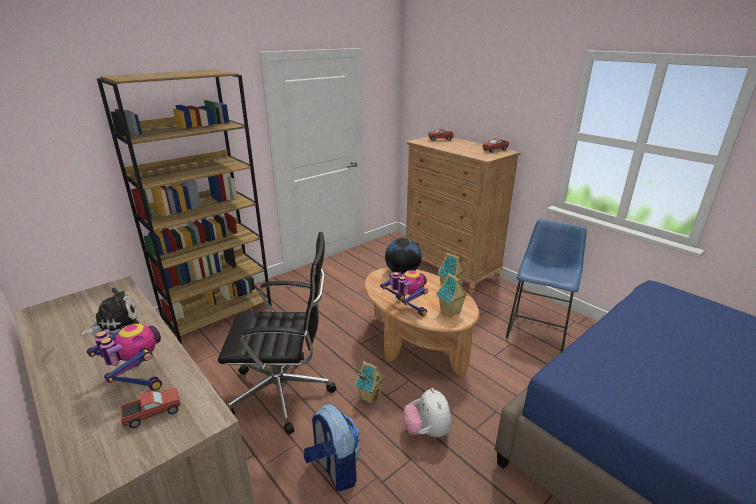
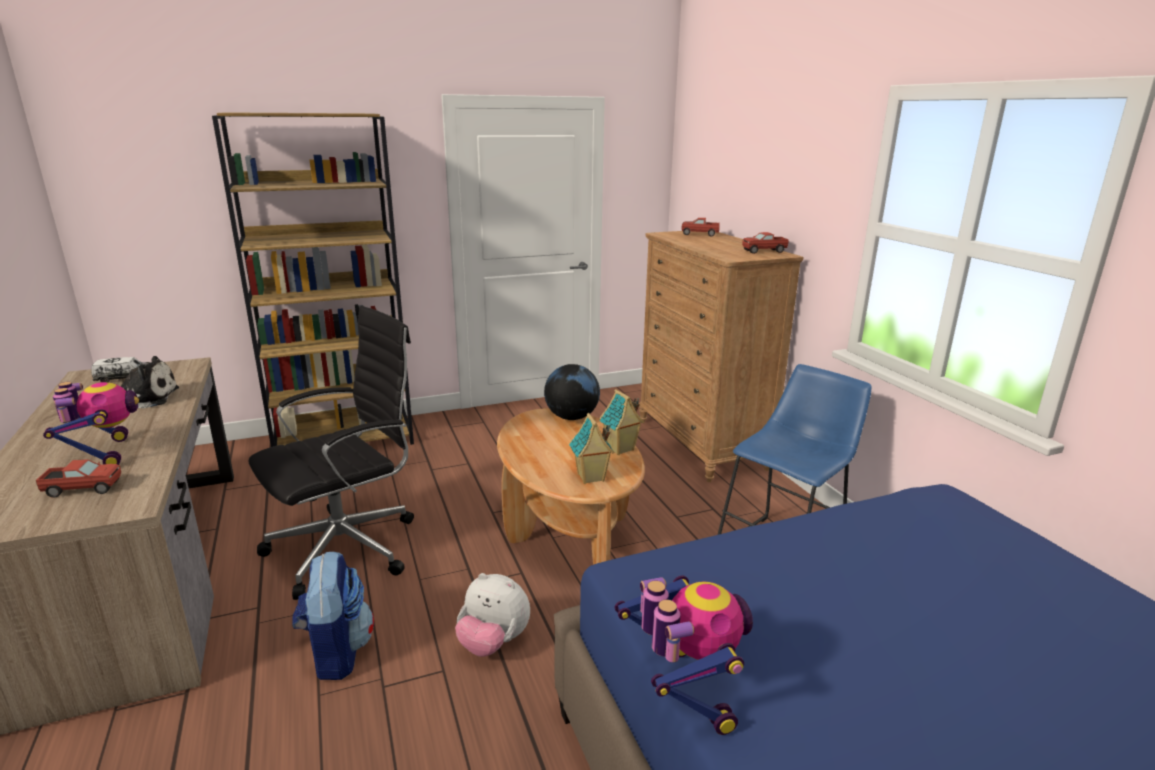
camera: 20 degrees right, 5 degrees down
(74, 308) = (124, 378): none -> toy truck
(284, 392) = (348, 547): black office chair -> black office chair turned 60 degrees counterclockwise
(369, 397) = (451, 579): toy house -> none
(406, 308) = (532, 461): toy robot -> toy robot (683, 690)
(426, 431) = (493, 643): plush toy -> plush toy turned 75 degrees counterclockwise

